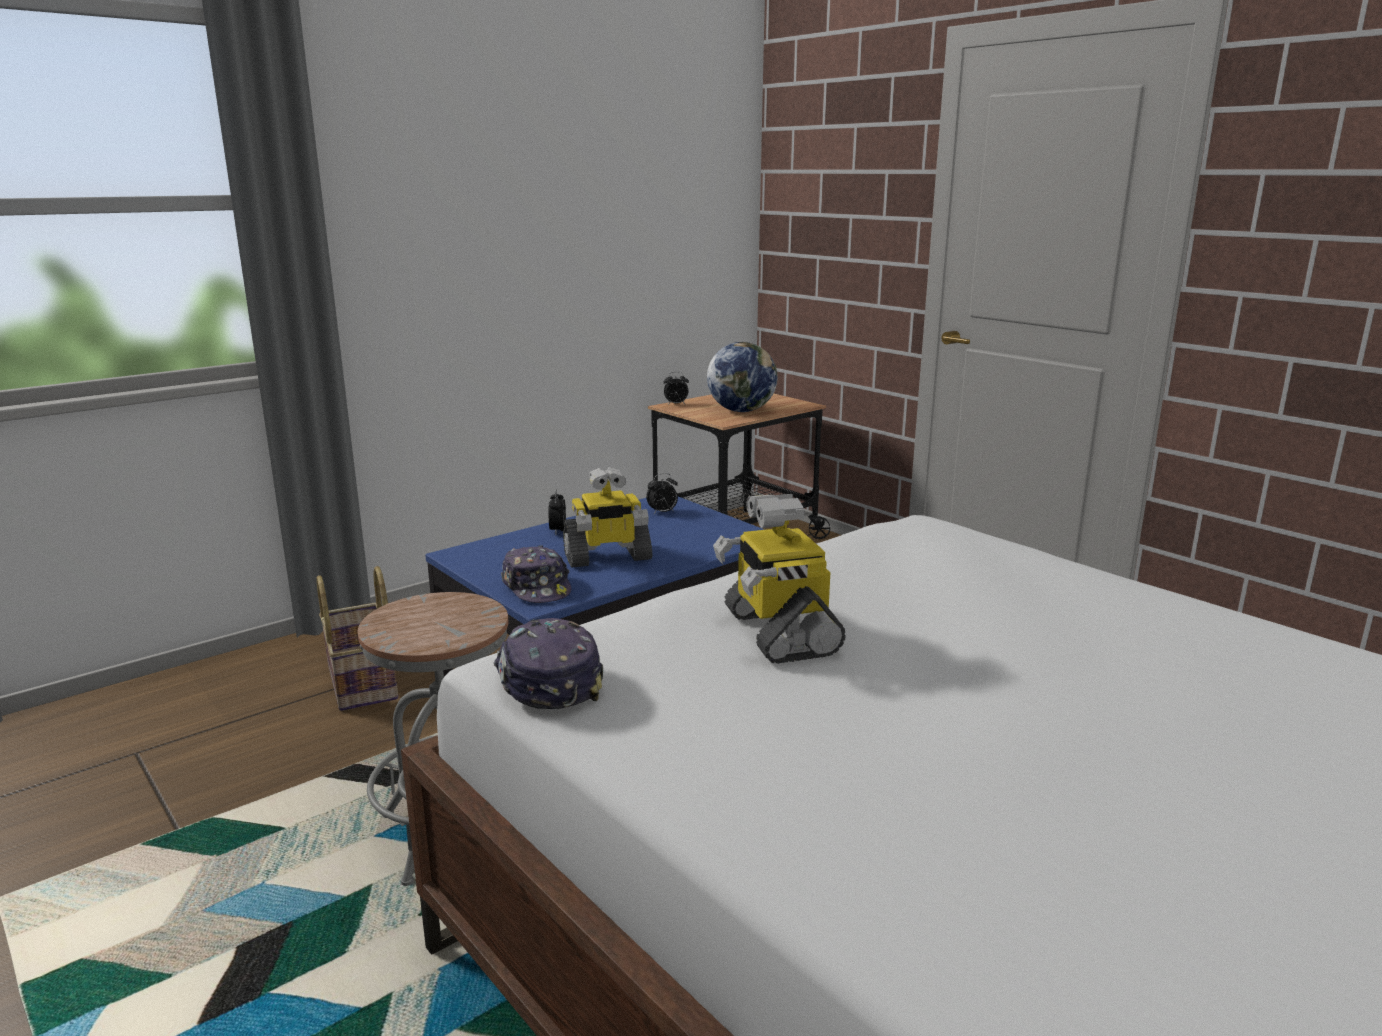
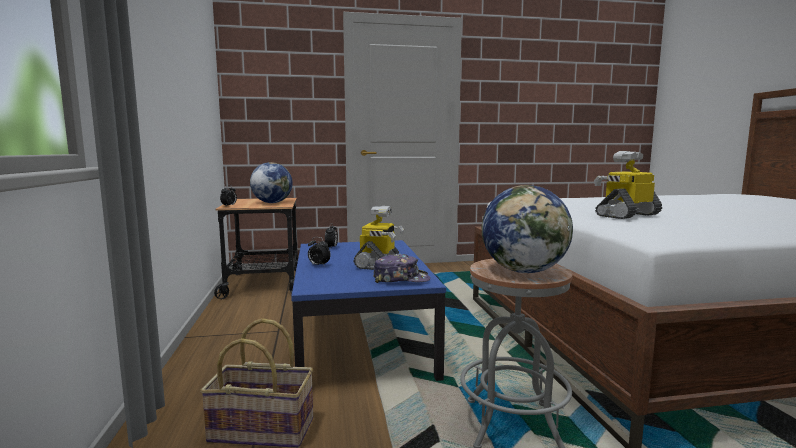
camera: 60 degrees left, 10 degrees down
(420, 624) = (524, 271): none -> globe
(547, 681) = (683, 235): cap -> none
(778, 632) = (626, 215): toy robot -> toy robot turned 135 degrees clockwise

